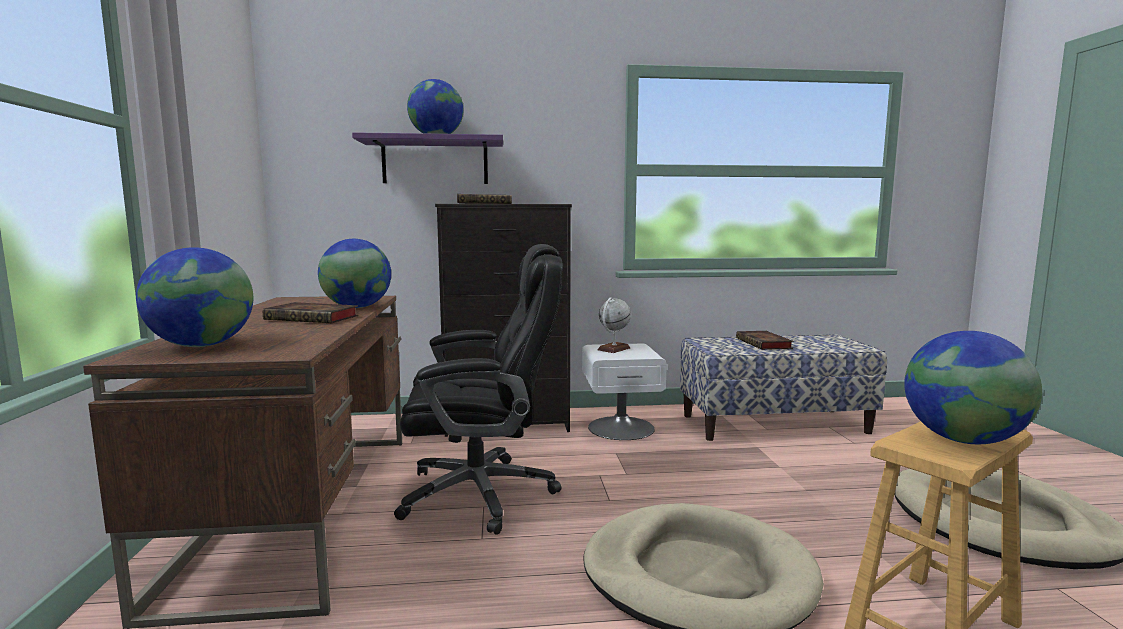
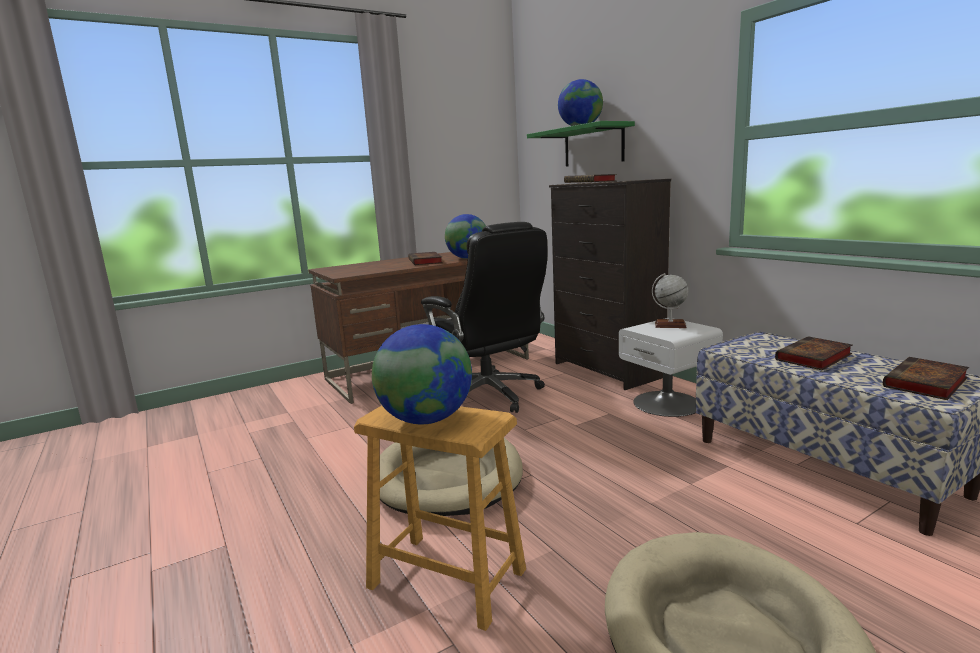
camera: 65 degrees right, 5 degrees up
(202, 346) = (348, 268): globe -> none
(435, 162) = (593, 146): purple shelf -> green shelf
(833, 342) = (925, 383): none -> book

